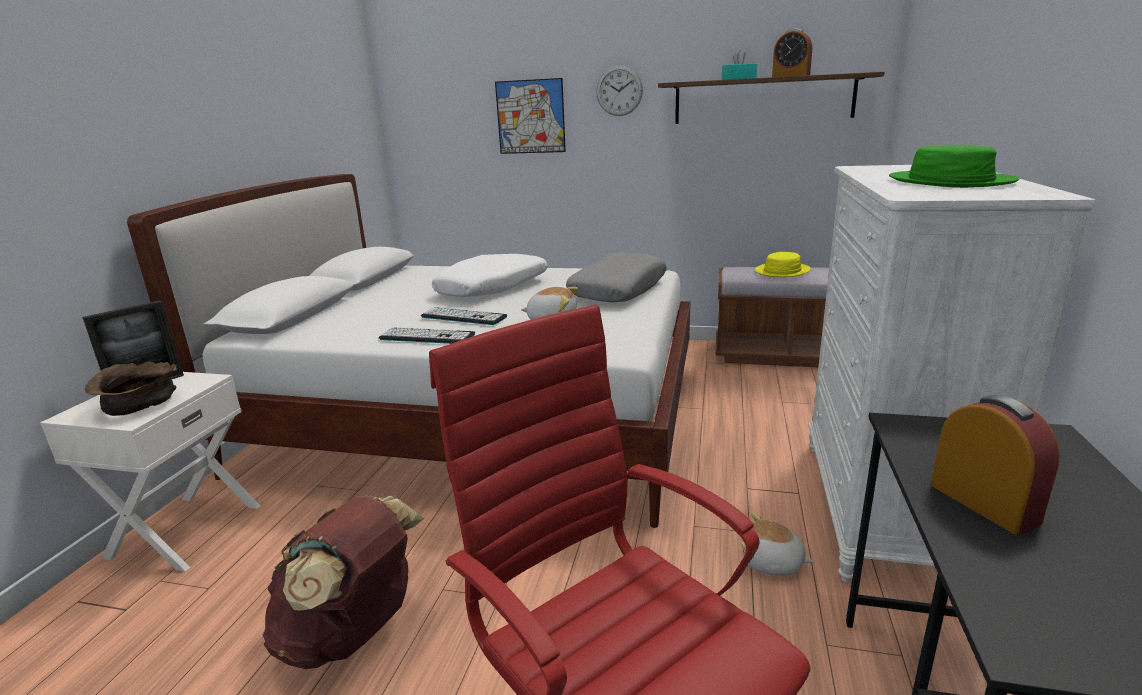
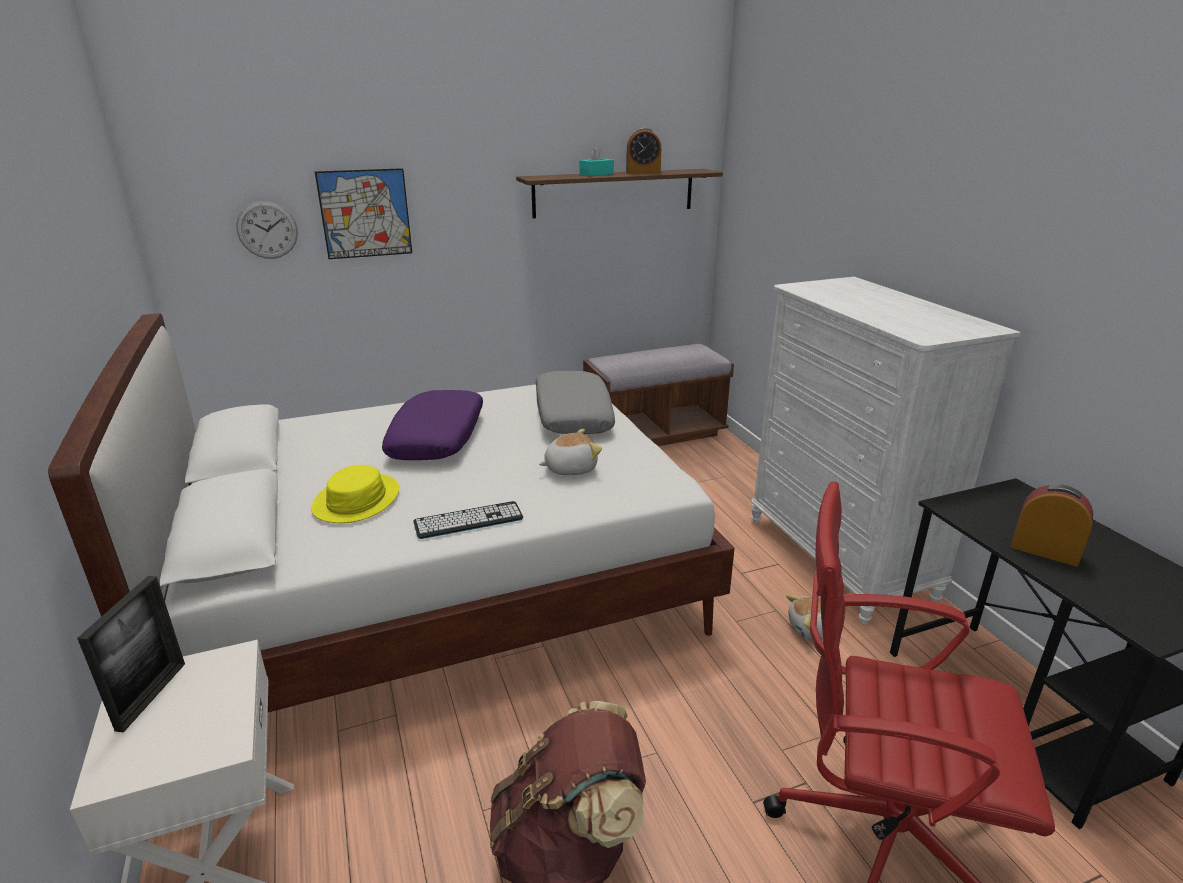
camera: 35 degrees left, 5 degrees up
(140, 405) = (197, 724): brown bowl -> none
(463, 317) = (470, 485): keyboard -> none
(493, 288) = (438, 438): white pillow -> purple pillow
(619, 91) = (470, 183): wall clock -> wall clock (267, 230)
(782, 271) = (649, 357): yellow hat -> yellow hat (357, 500)
(949, 181) = (903, 311): green hat -> none

